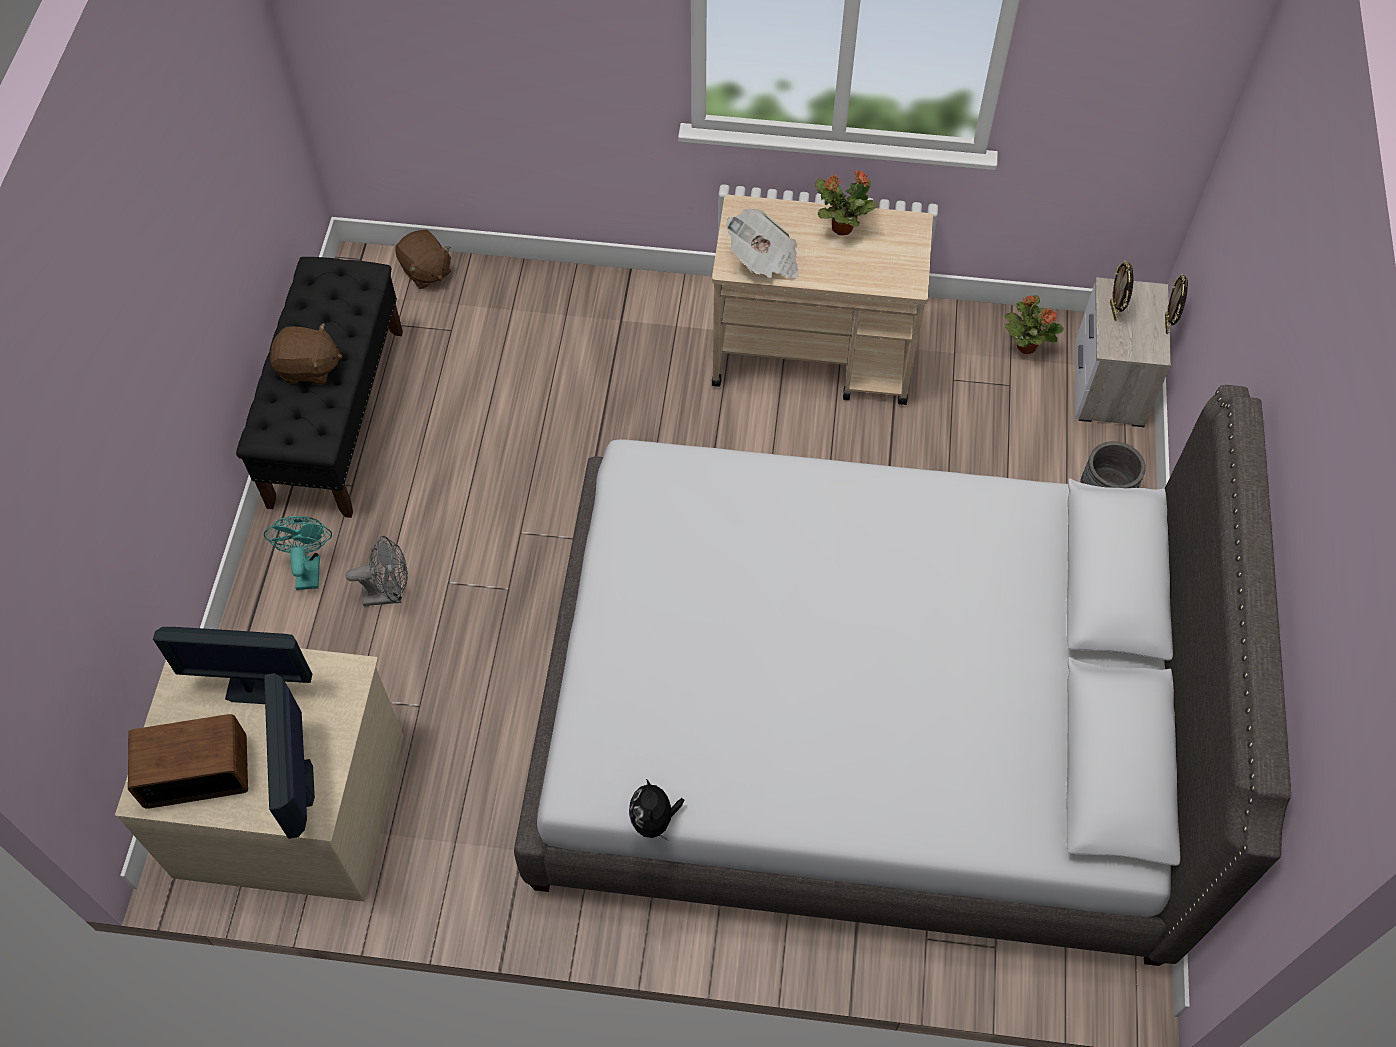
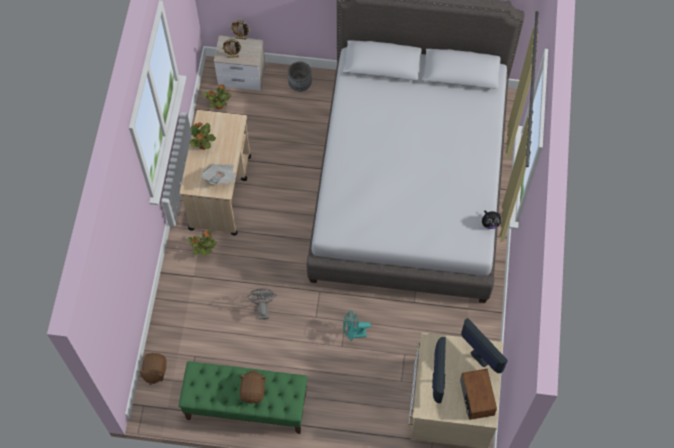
camera: 90 degrees left, 5 degrees up
(299, 785) = (480, 356): monitor -> monitor turned 120 degrees counterclockwise
(308, 567) = (333, 410): turquoise fan -> turquoise fan (354, 333)
(337, 416) = (246, 406): black bench -> green bench
(389, 594) = (348, 372): grey fan -> grey fan (262, 308)
(426, 271) = (154, 371): brown plush toy -> brown plush toy turned 135 degrees clockwise
(677, 335) = (204, 250): none -> potted plant

